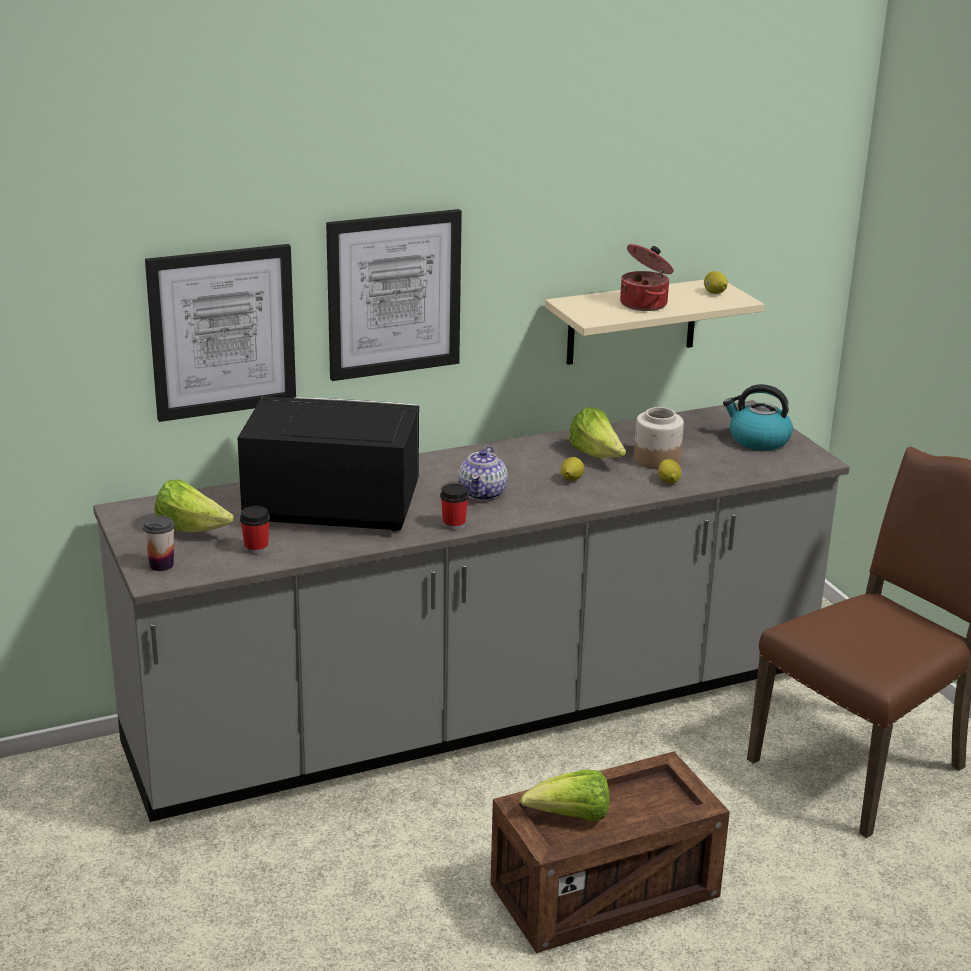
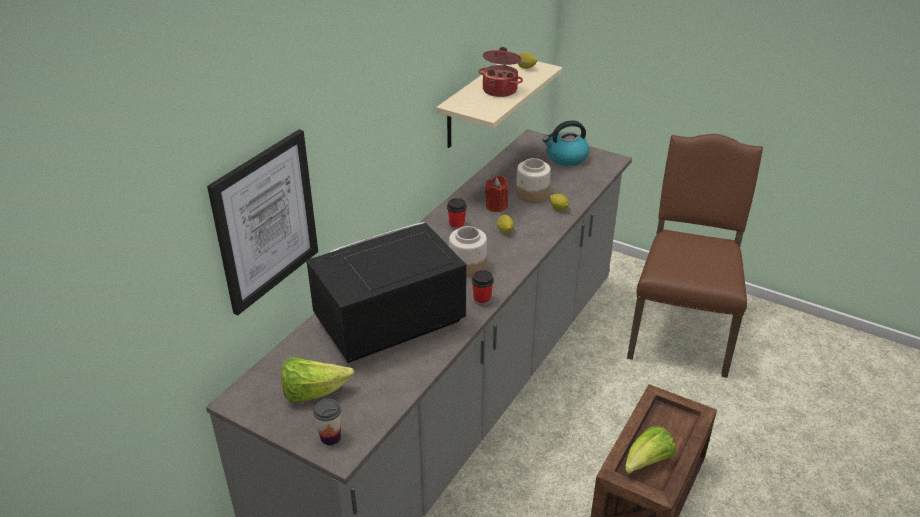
camera: 35 degrees left, 10 degrees up
(256, 548) = (380, 385): cup -> cup (456, 225)
(394, 294) = (361, 140): picture -> none
(483, 493) = (467, 265): teapot -> jar
(597, 456) = (496, 206): lettuce -> red candle

